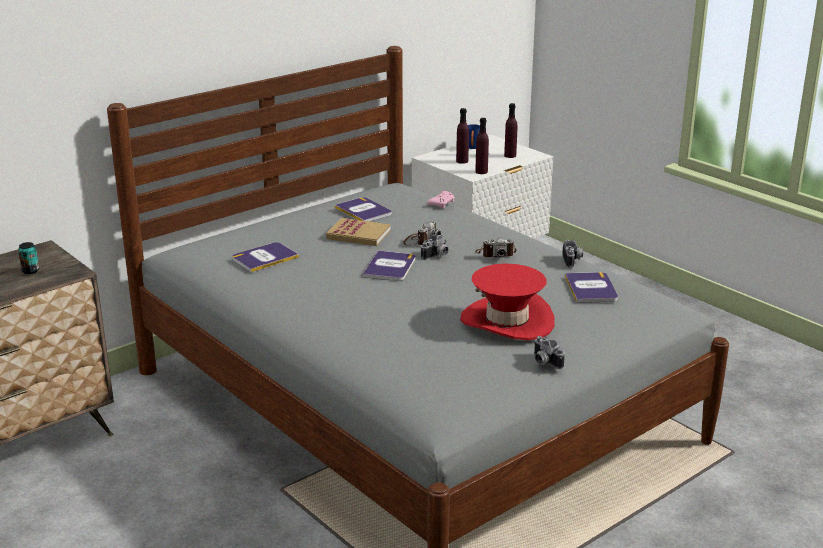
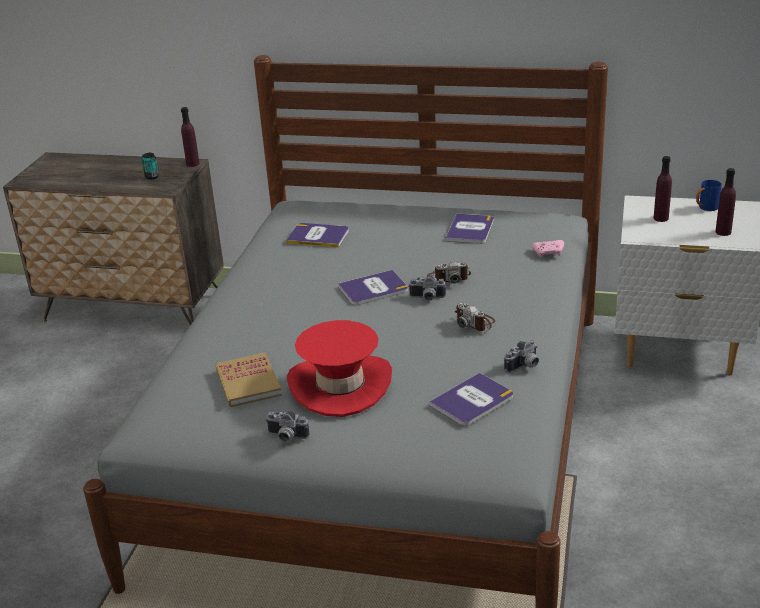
camera: 55 degrees right, 5 degrees up
(358, 235) = (417, 249): book -> book (248, 382)
(481, 172) = (653, 237): purple bottle -> purple bottle (193, 164)
(544, 362) = (286, 437): camera -> camera turned 90 degrees counterclockwise

